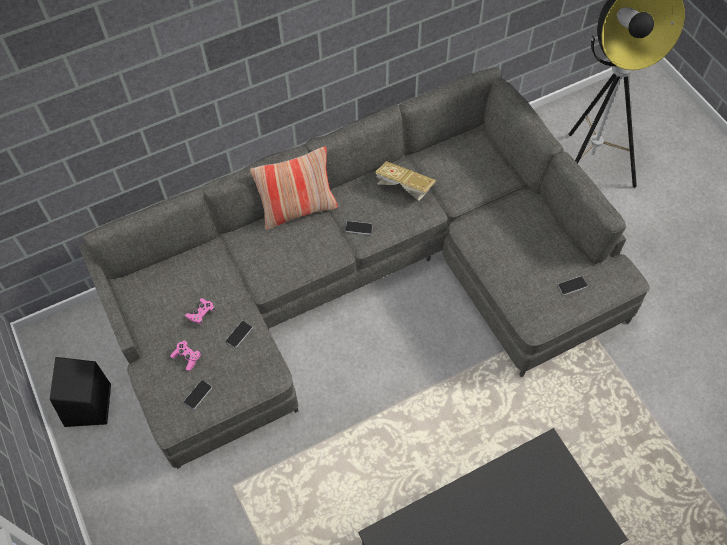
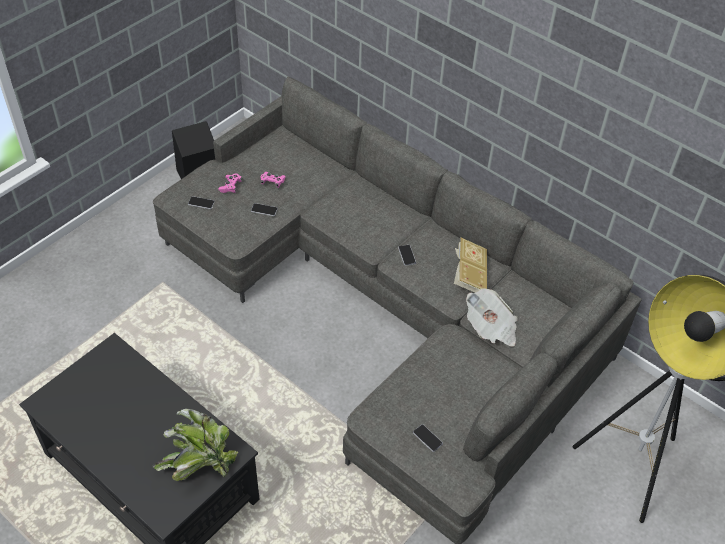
camera: 65 degrees right, 10 degrees down
(298, 210) = (403, 209): pillow -> none
(470, 195) = (491, 328): none -> newspaper
(553, 485) = (198, 464): none -> potted plant

